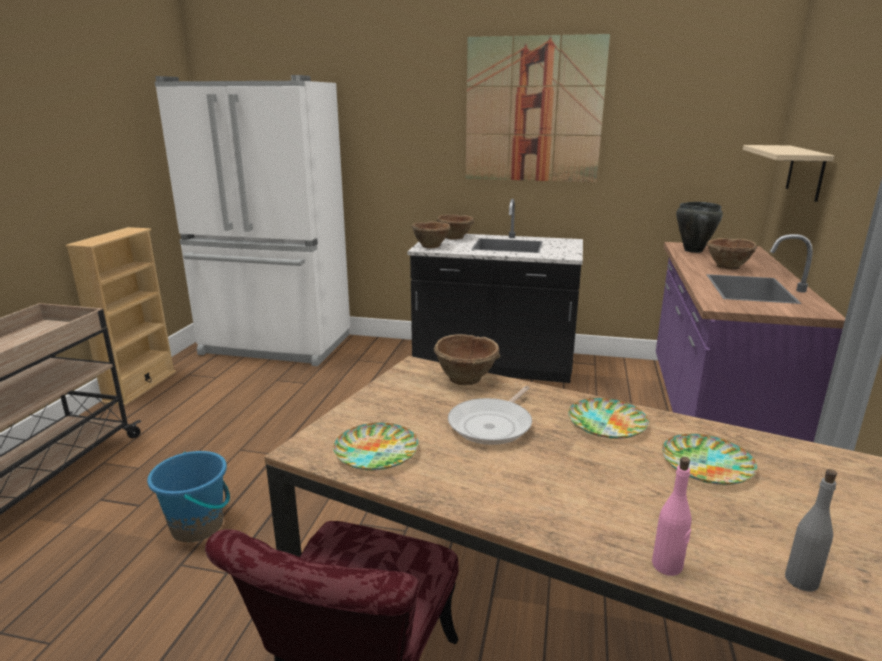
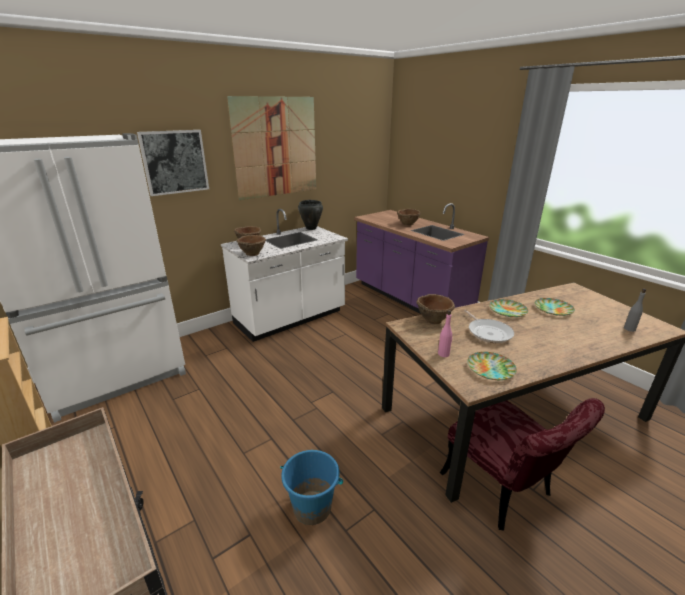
camera: 50 degrees left, 5 degrees up
(391, 119) = (174, 162): none -> picture
(494, 365) = (290, 318): black counter -> white counter
(667, 566) = (613, 345): pink bottle -> pink bottle (443, 354)
(693, 250) = (376, 219): black cooking pot -> black cooking pot (311, 228)
(805, 172) = (423, 171): beige shelf -> none

